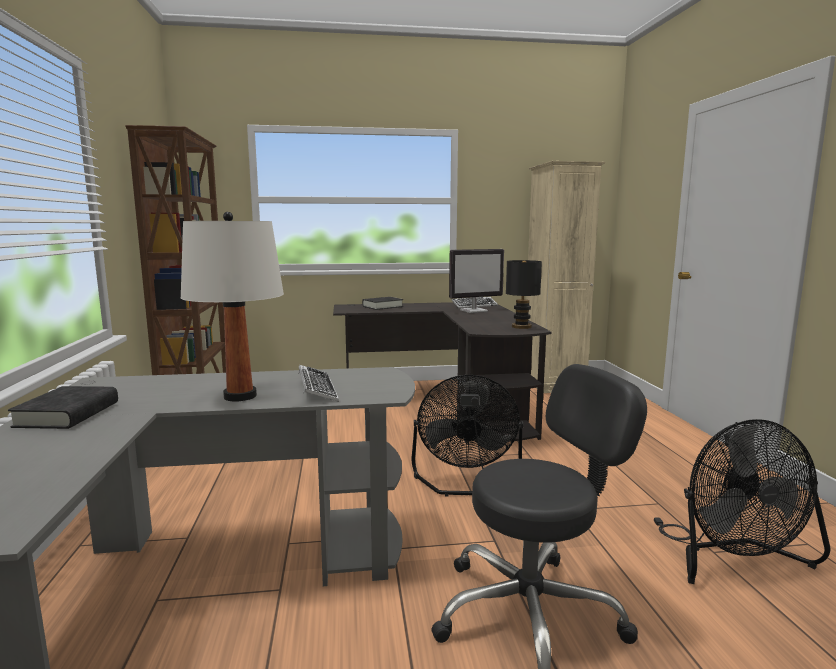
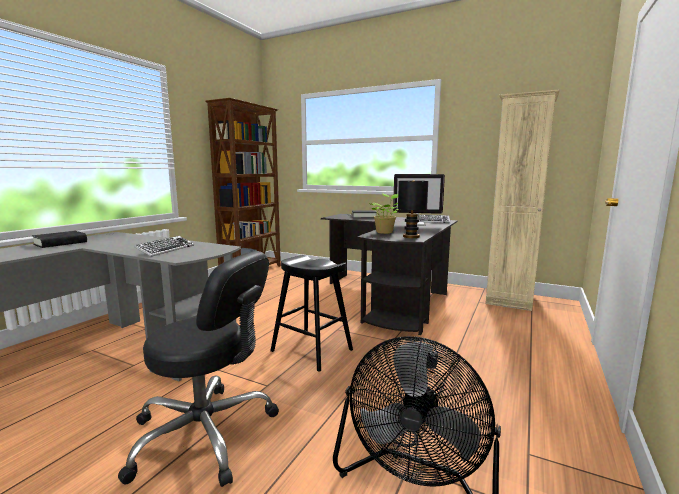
camera: 35 degrees right, 0 degrees up
(240, 396) = (129, 247): white table lamp -> none
(471, 488) = (312, 350): black fan -> black stool
(479, 324) = (385, 232): none -> potted plant

